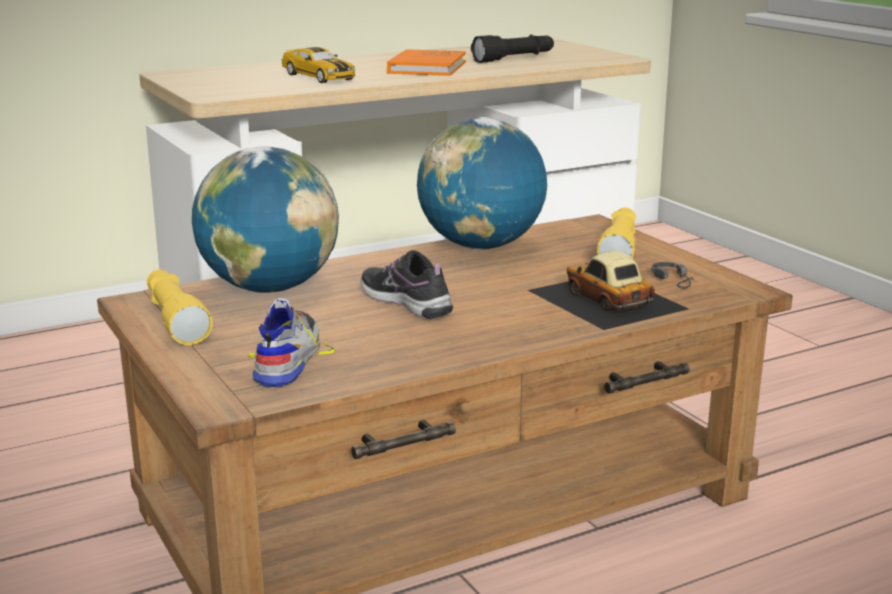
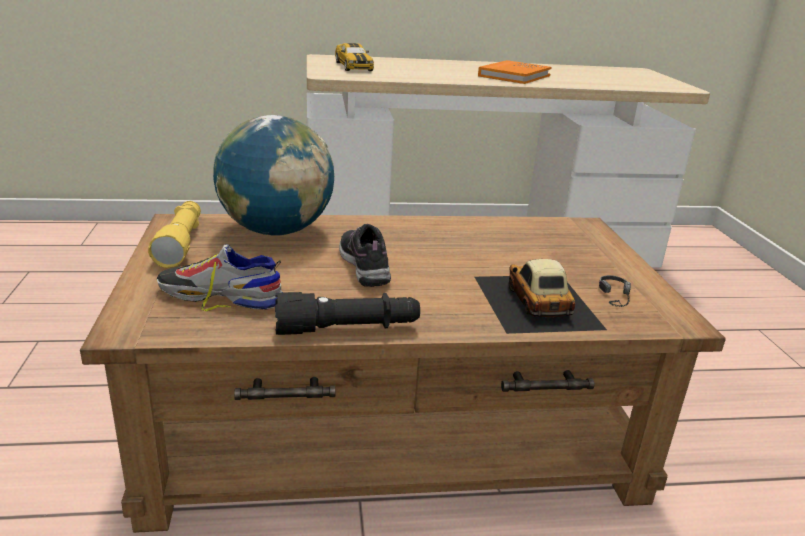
camera: 20 degrees right, 5 degrees up
(286, 357) = (220, 296): shoe -> shoe turned 105 degrees counterclockwise
(319, 77) = (423, 72): toy car -> toy car (353, 66)
(481, 246) = (473, 228): globe -> none
(514, 59) = (592, 78): black flashlight -> black flashlight (347, 329)
(619, 249) = (590, 254): yellow flashlight -> none

